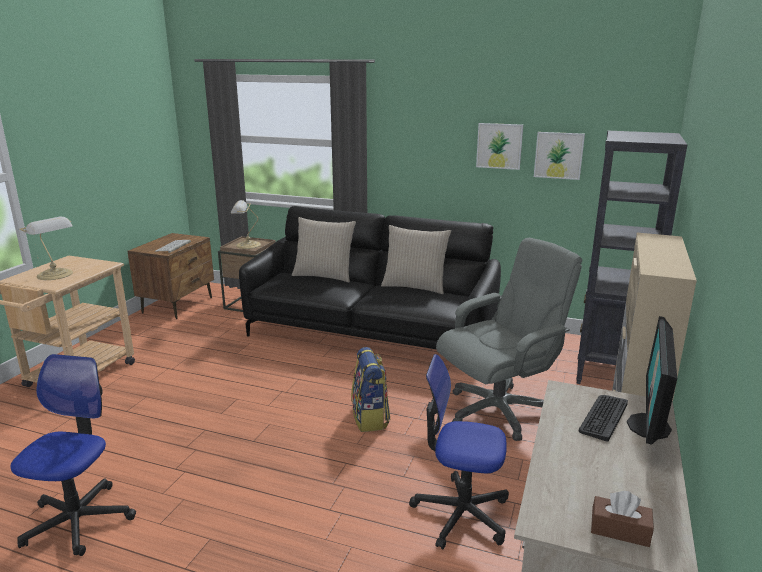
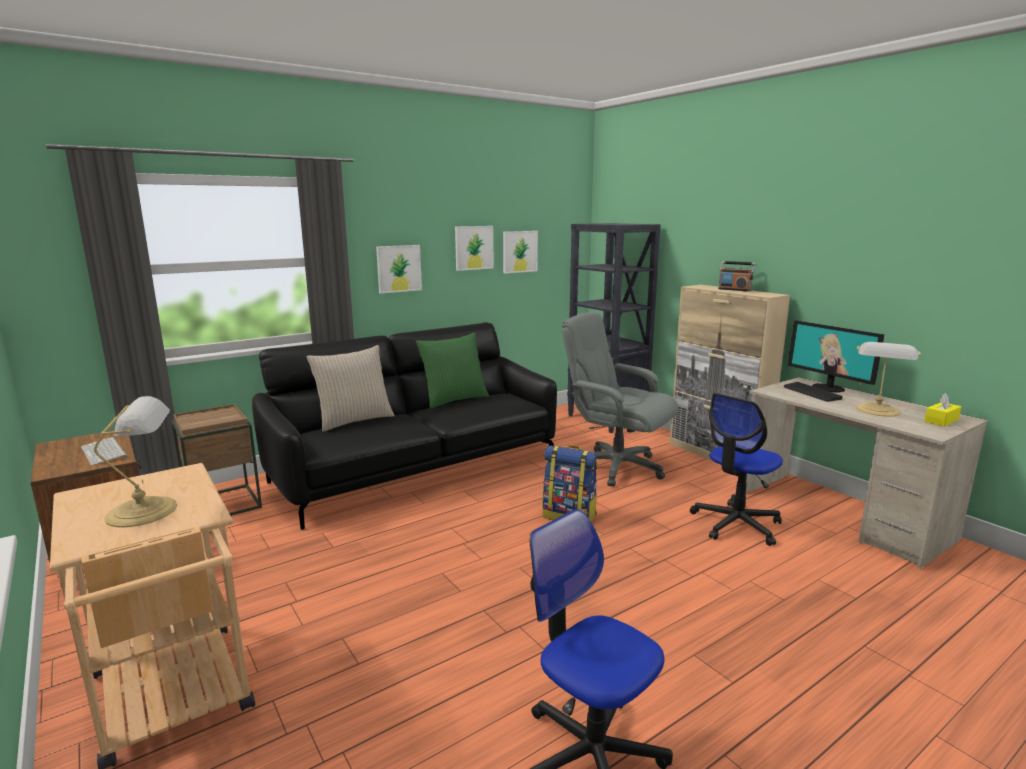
camera: 55 degrees left, 5 degrees down
(247, 245) = (211, 419): table lamp -> table lamp (878, 410)
(414, 286) = (454, 400): beige pillow -> green pillow
(417, 158) = (399, 268): none -> picture
(498, 410) = (616, 467): grey office chair -> grey office chair turned 60 degrees counterclockwise
(619, 530) = (941, 421): brown tissue box -> yellow tissue box
(668, 253) = (734, 290): none -> radio

